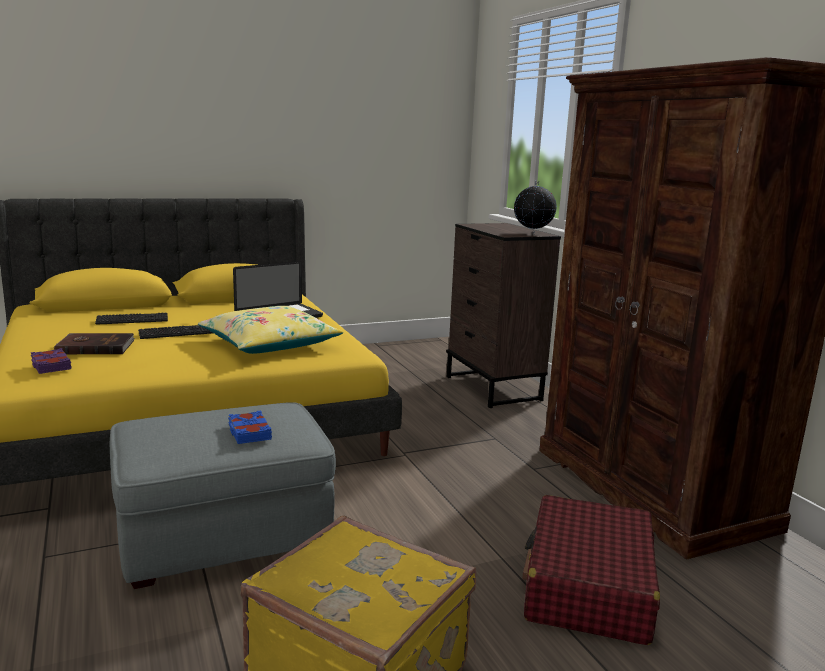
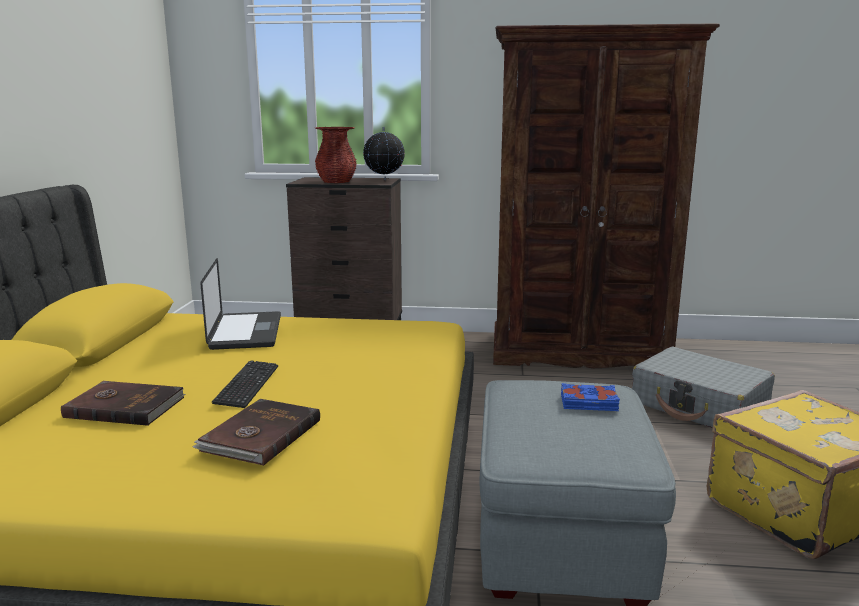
camera: 60 degrees left, 0 degrees up
(50, 366) = (322, 471): purple book -> none
(132, 320) = (125, 406): keyboard -> brown book
(269, 344) = (356, 350): yellow pillow -> none
(491, 228) = (336, 182): none -> red vase
(588, 586) = (699, 406): red suitcase -> grey suitcase

